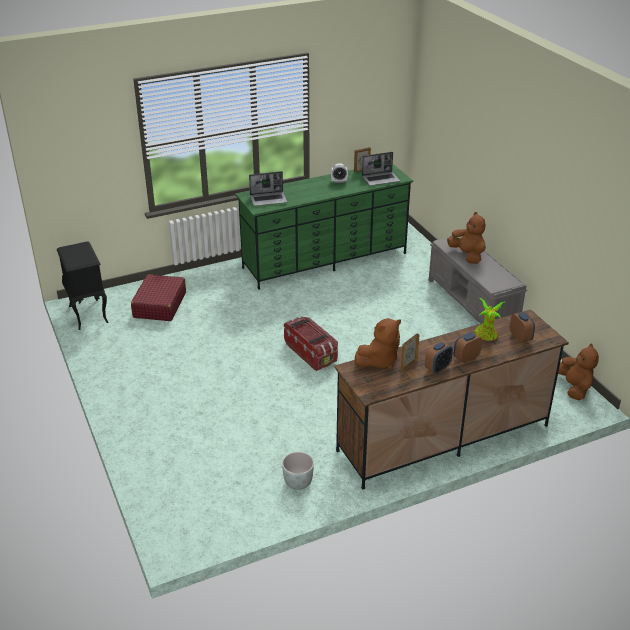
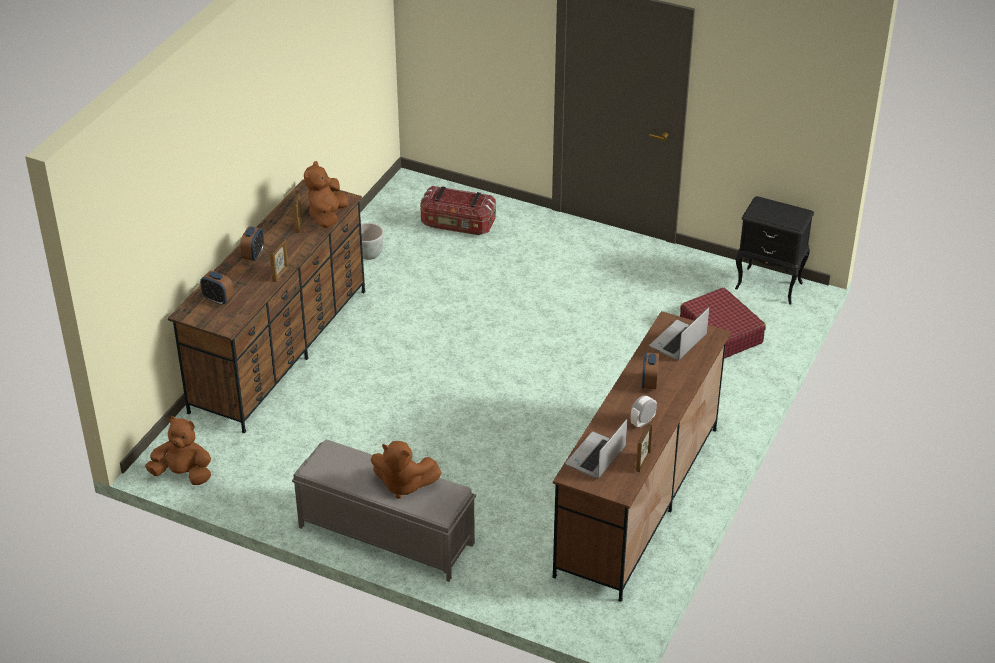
camera: 140 degrees right, 5 degrees up
(311, 353) = (495, 366): storage box -> storage box (458, 224)
(325, 260) = (639, 501): green dresser -> brown dresser
(437, 368) = (271, 234): alarm clock -> alarm clock (649, 383)
(458, 334) = (280, 274): none -> picture frame
(486, 335) = (252, 286): potted plant -> none
(574, 388) = (183, 474): brown plush toy -> brown plush toy turned 150 degrees clockwise

